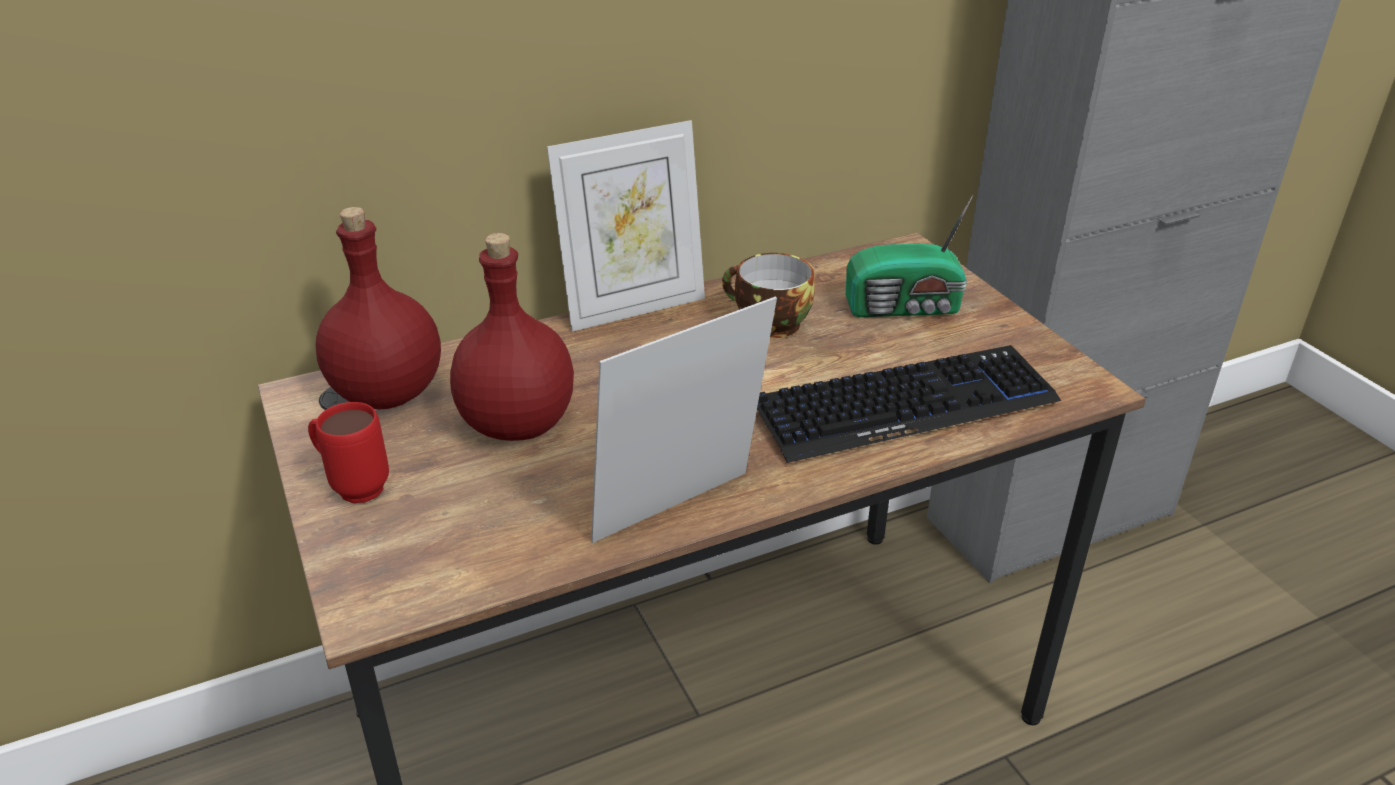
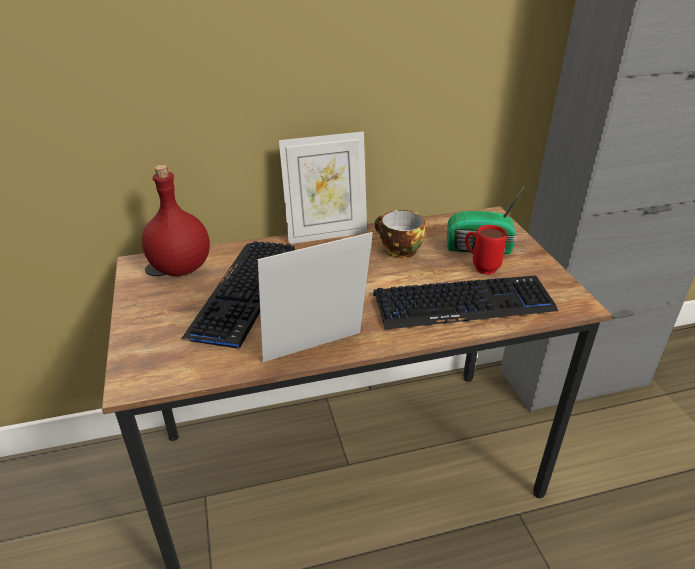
camera: 10 degrees right, 0 degrees up
(352, 486) = (146, 316): red mug -> red mug (480, 267)
(519, 425) = (244, 292): red bottle -> keyboard

